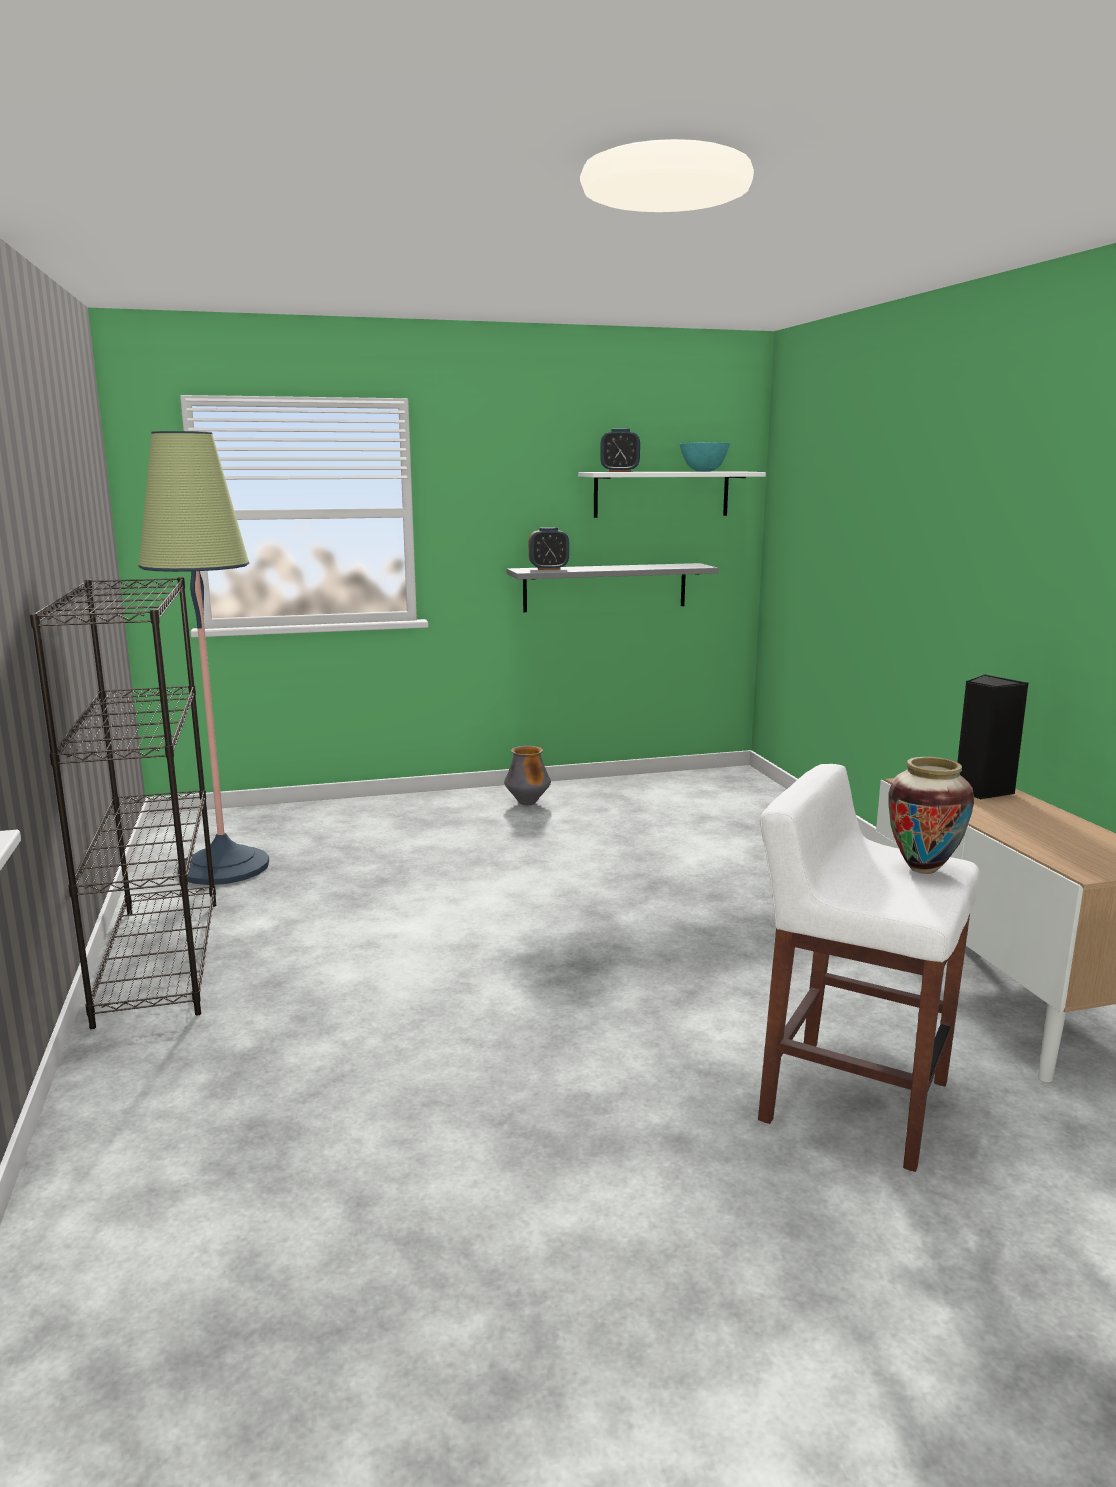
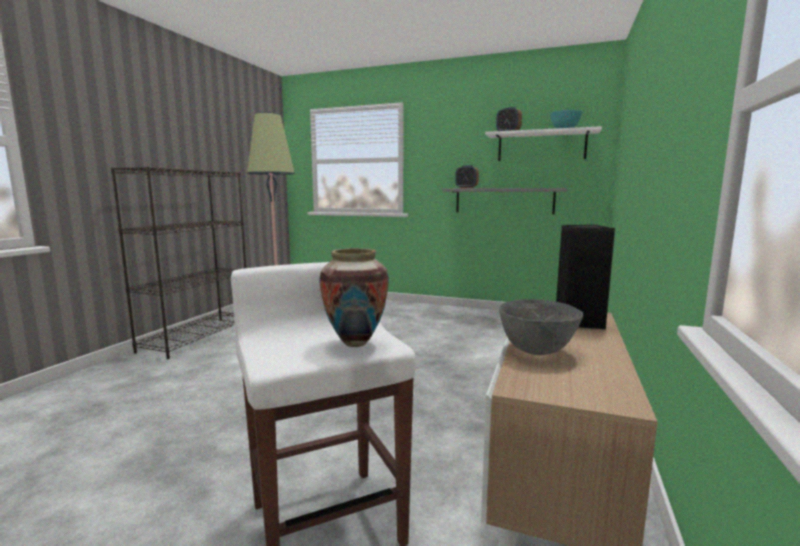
camera: 35 degrees right, 5 degrees down
(527, 803) = (440, 313): vase -> none
(1022, 834) = (536, 351): none -> grey bowl

